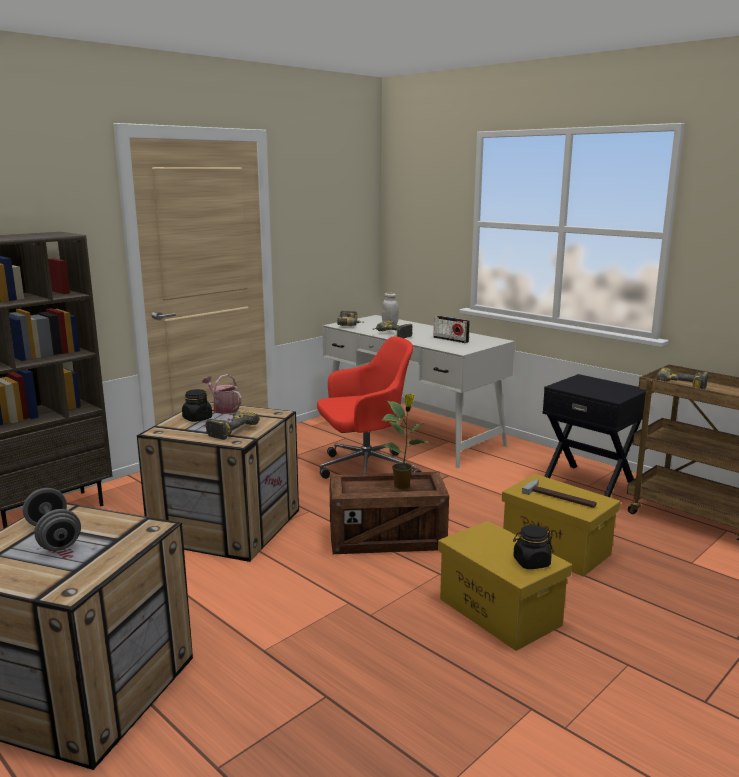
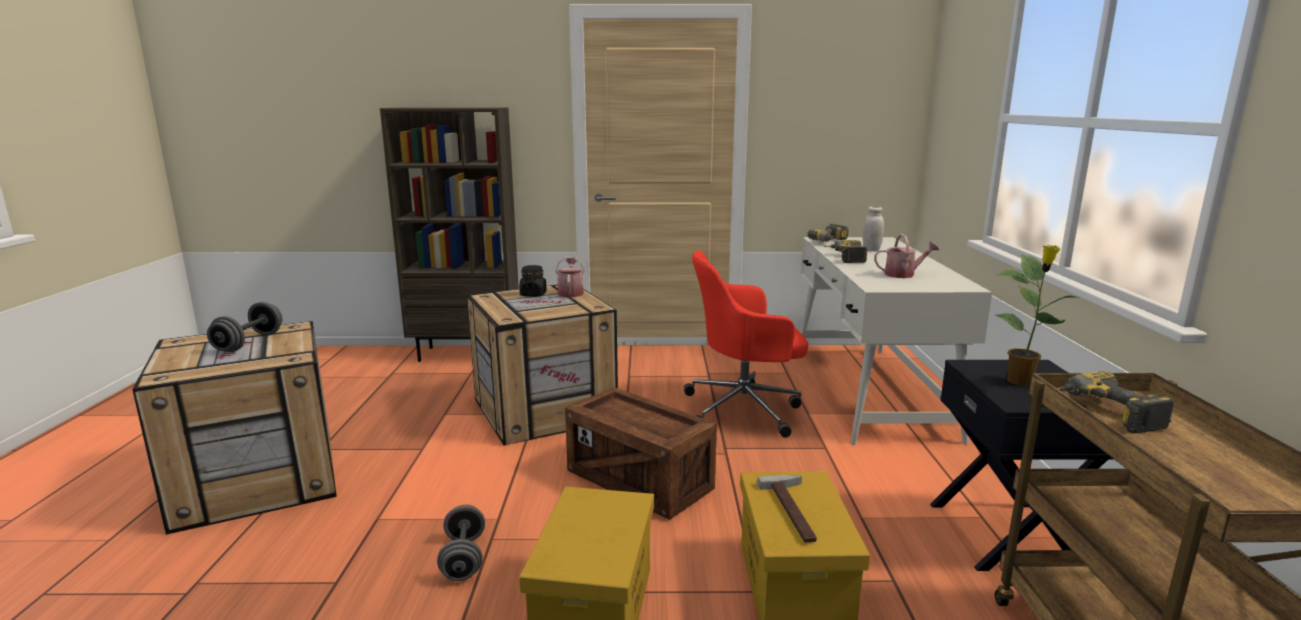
camera: 45 degrees right, 0 degrees up
(229, 430) = (527, 309): power drill -> none
(364, 470) = (745, 409): red office chair -> red office chair turned 150 degrees clockwise
(377, 634) = (463, 558): none -> grey dumbbell
(403, 485) = (655, 422): potted plant -> potted plant (1021, 382)
(451, 339) = (903, 274): radio -> watering can
(531, 562) = (589, 558): black jar -> none

